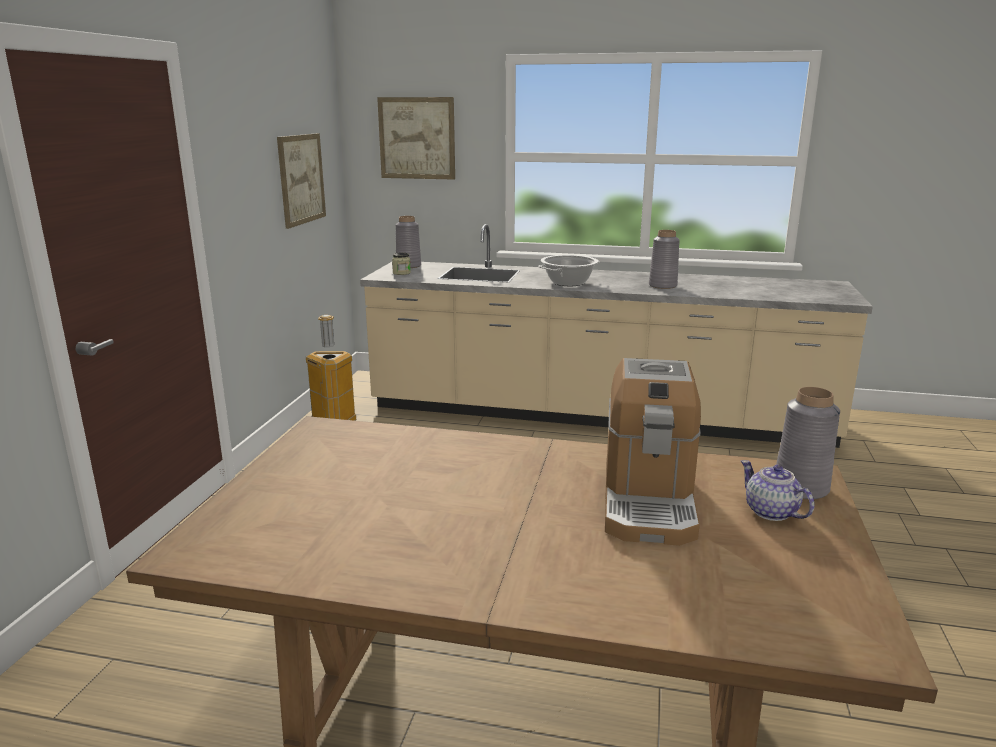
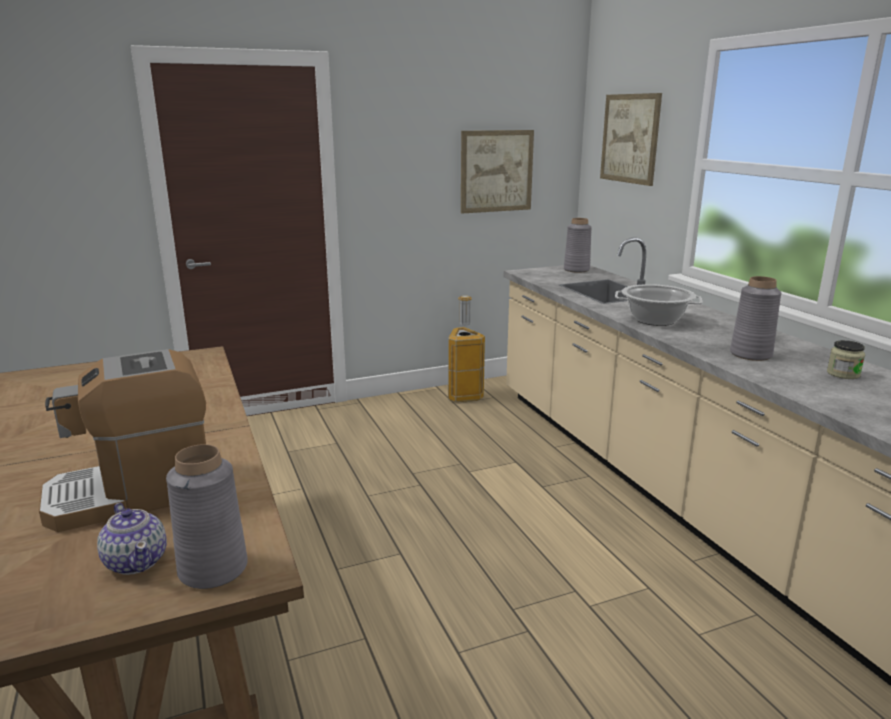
camera: 55 degrees right, 0 degrees up
(401, 273) = (549, 273): jar -> jar (843, 374)
(771, 512) = (136, 561): teapot -> teapot turned 120 degrees clockwise

